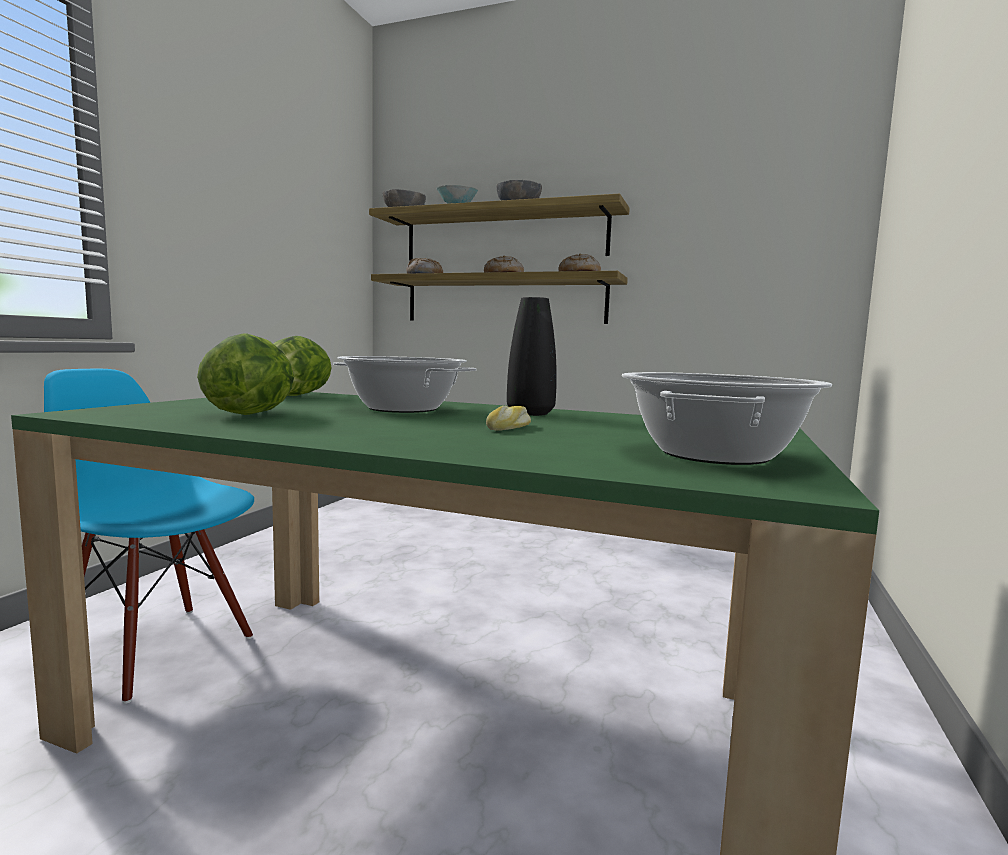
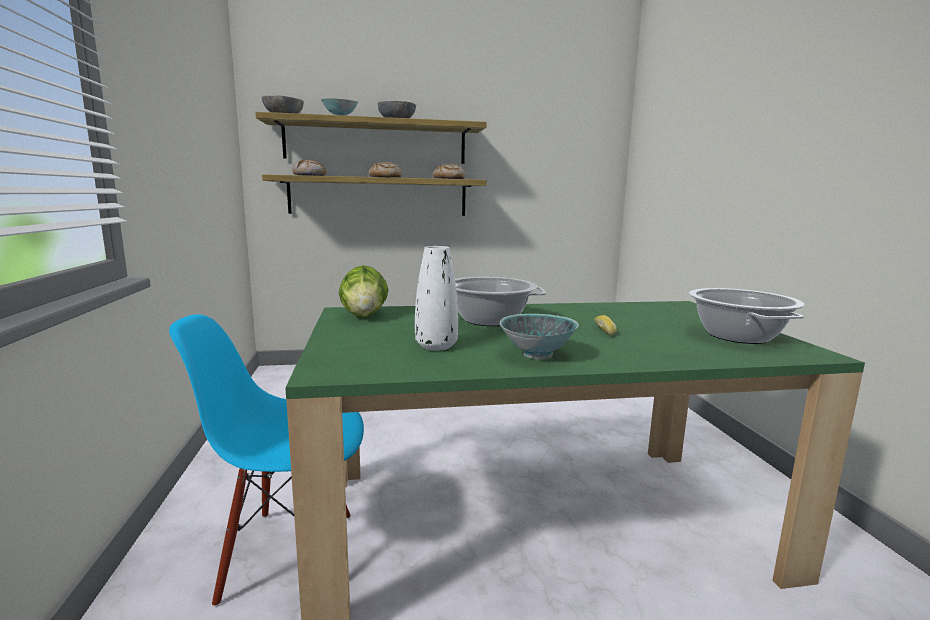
camera: 30 degrees left, 5 degrees up
(252, 414) = (436, 346): lettuce -> white vase
(319, 429) = (537, 355): none -> bowl
(530, 413) = (564, 312): black vase -> none

